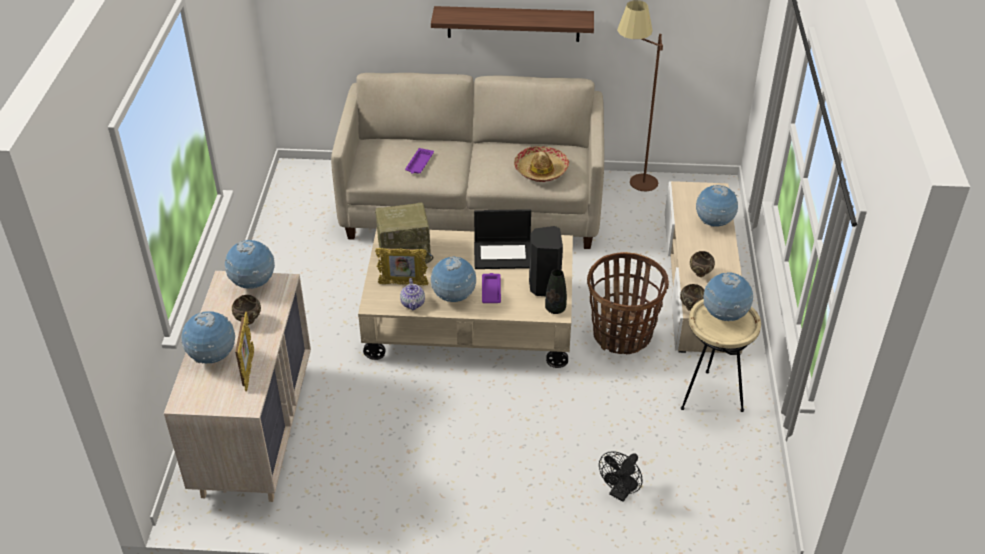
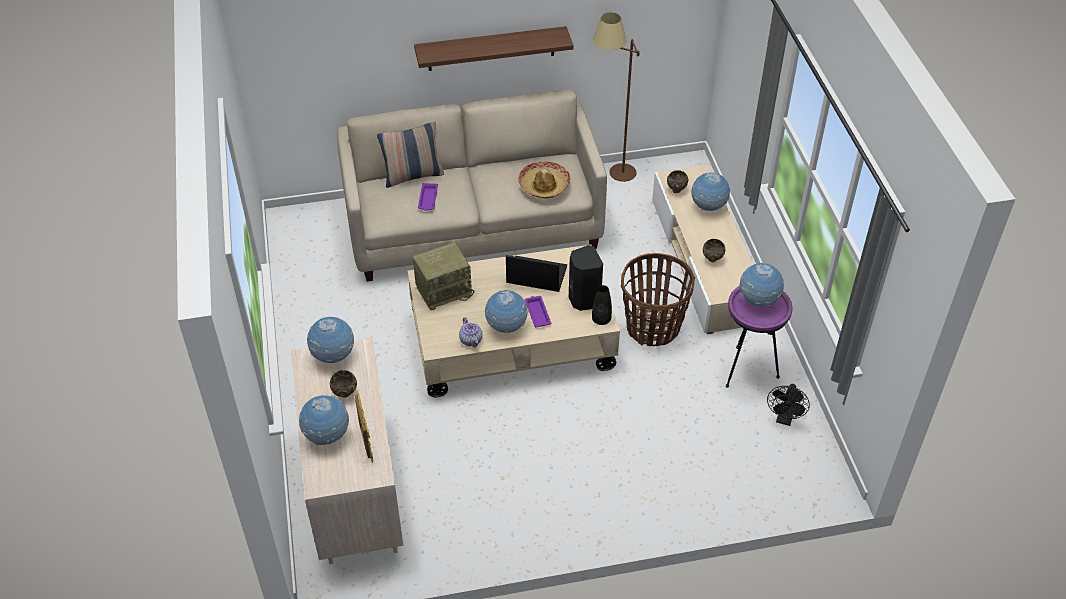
camera: 15 degrees left, 5 degrees up
(403, 284) = (454, 322): picture frame -> none
(414, 141) = (413, 176): none -> pillow
(503, 254) = (535, 275): laptop -> laptop turned 150 degrees counterclockwise
(620, 493) = (700, 474): black fan -> black fan (784, 419)
(691, 307) = (714, 293): brown bowl -> brown bowl (676, 190)
(710, 396) = (747, 370): beige side table -> purple side table

